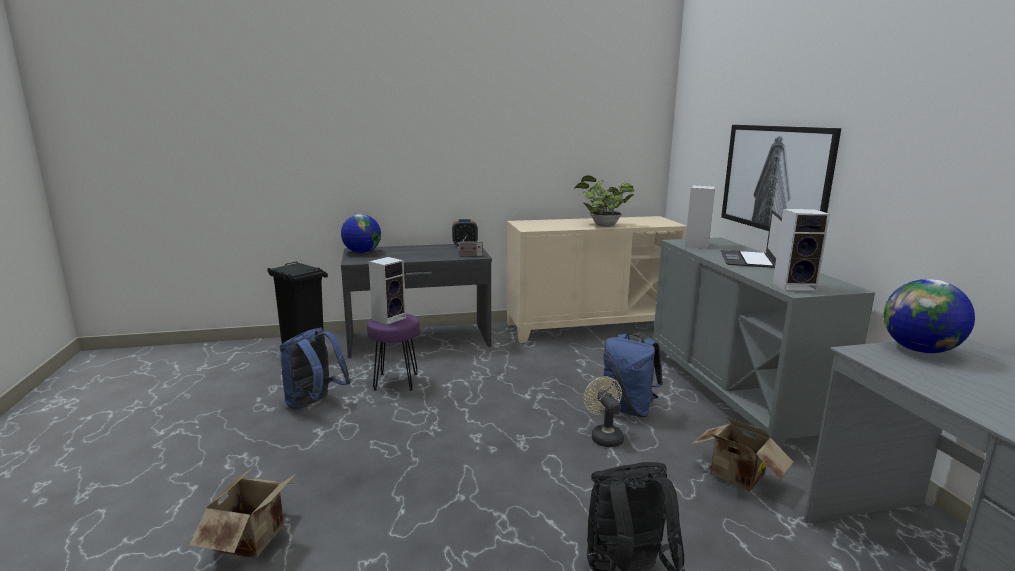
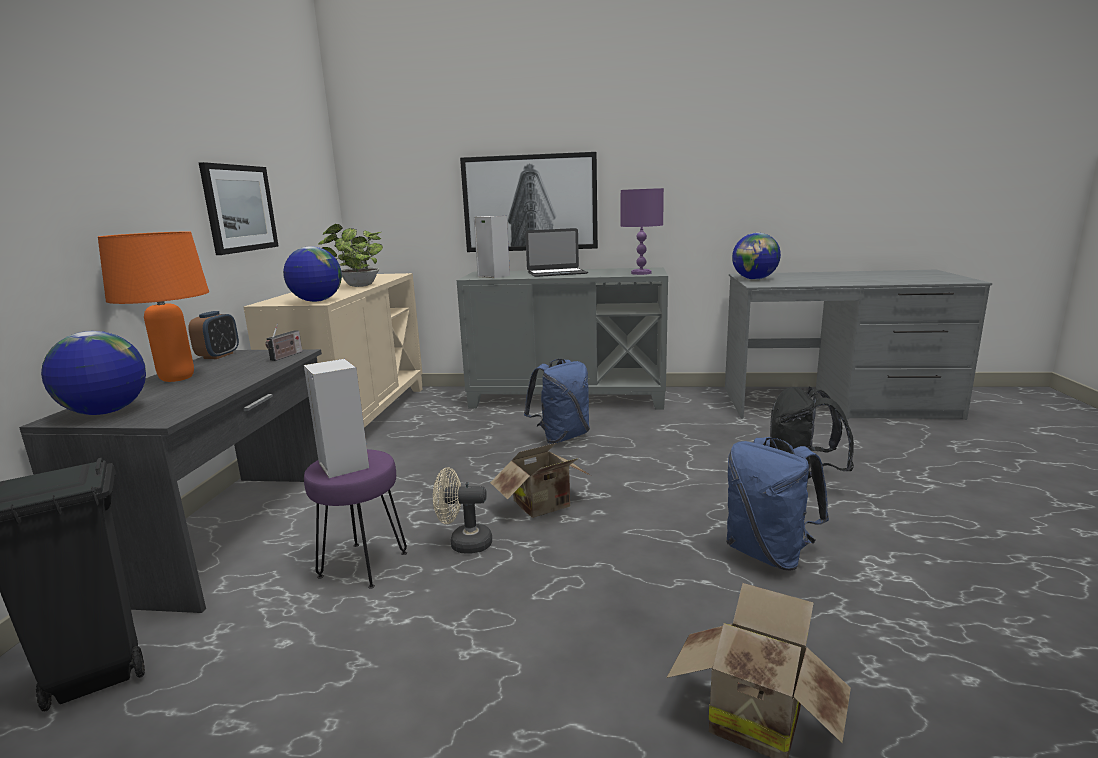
camera: 70 degrees left, 0 degrees up
(314, 404) = (362, 658): blue backpack -> blue backpack (768, 554)
(417, 249) = (178, 378): none -> orange table lamp
(529, 158) = (239, 208): none -> picture
(532, 228) = (316, 301): none -> globe
(604, 436) = (604, 455): beige fan -> beige fan (464, 543)
(737, 478) = (687, 424): cardboard box -> cardboard box (545, 506)
(748, 259) = (557, 273): laptop -> laptop turned 45 degrees counterclockwise
(795, 286) = (641, 273): speaker -> purple table lamp

